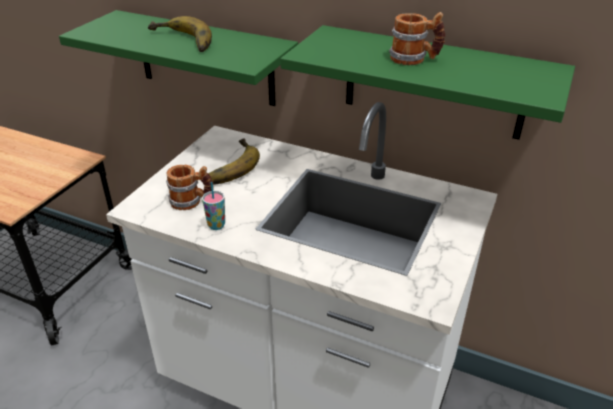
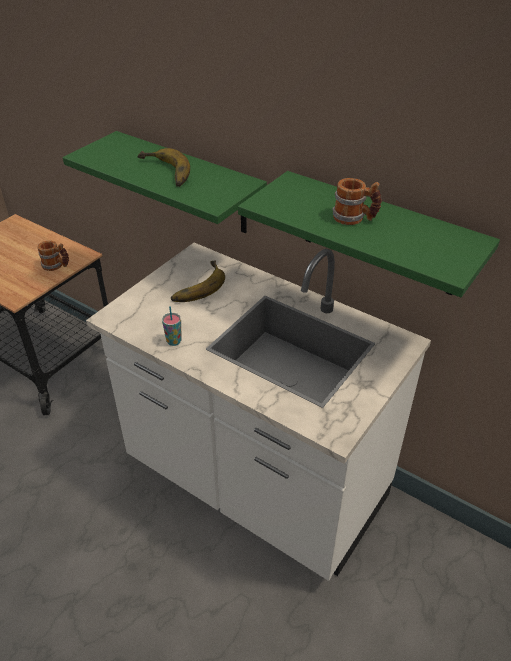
camera: 10 degrees right, 5 degrees up
(192, 202) = (158, 317): mug -> mug (56, 266)

